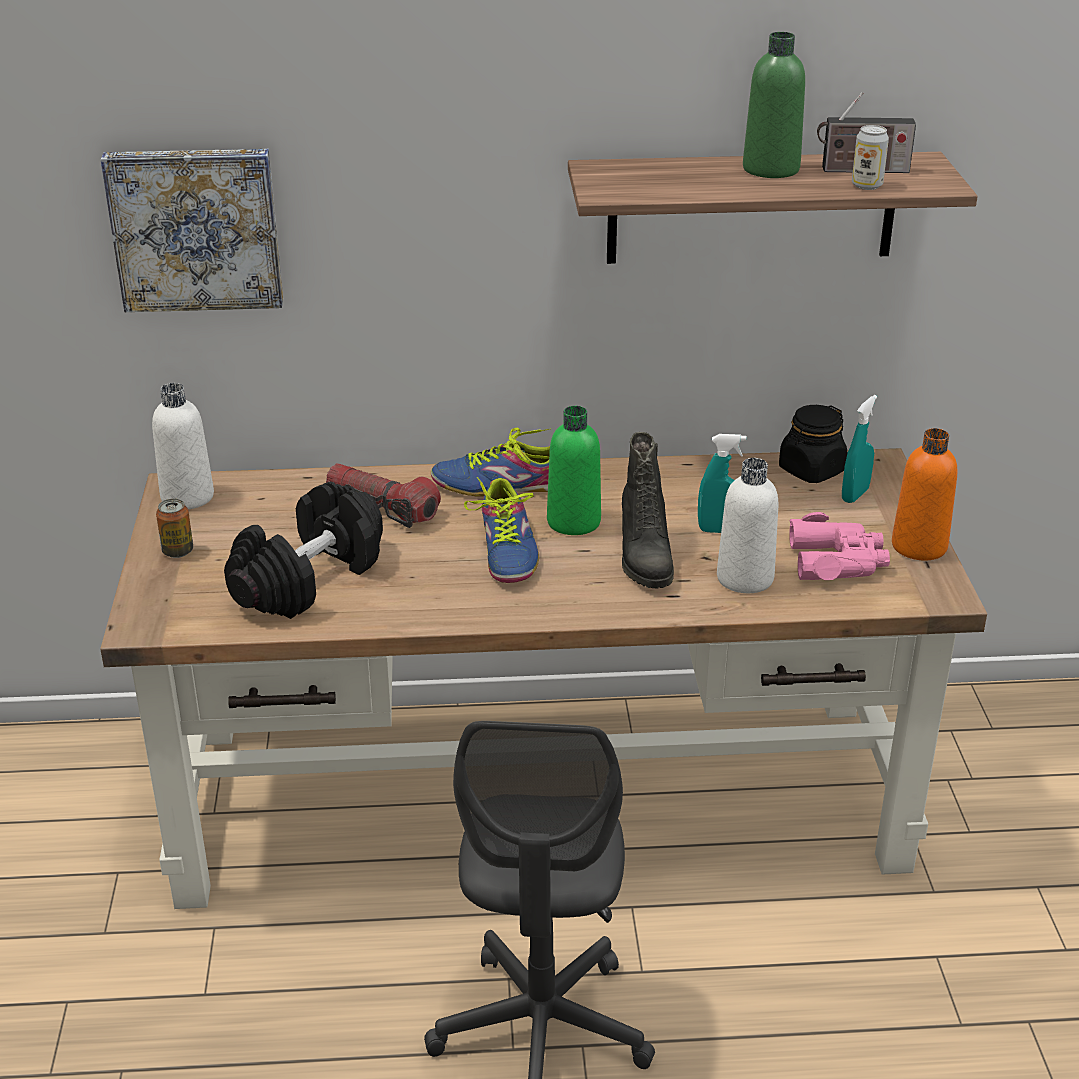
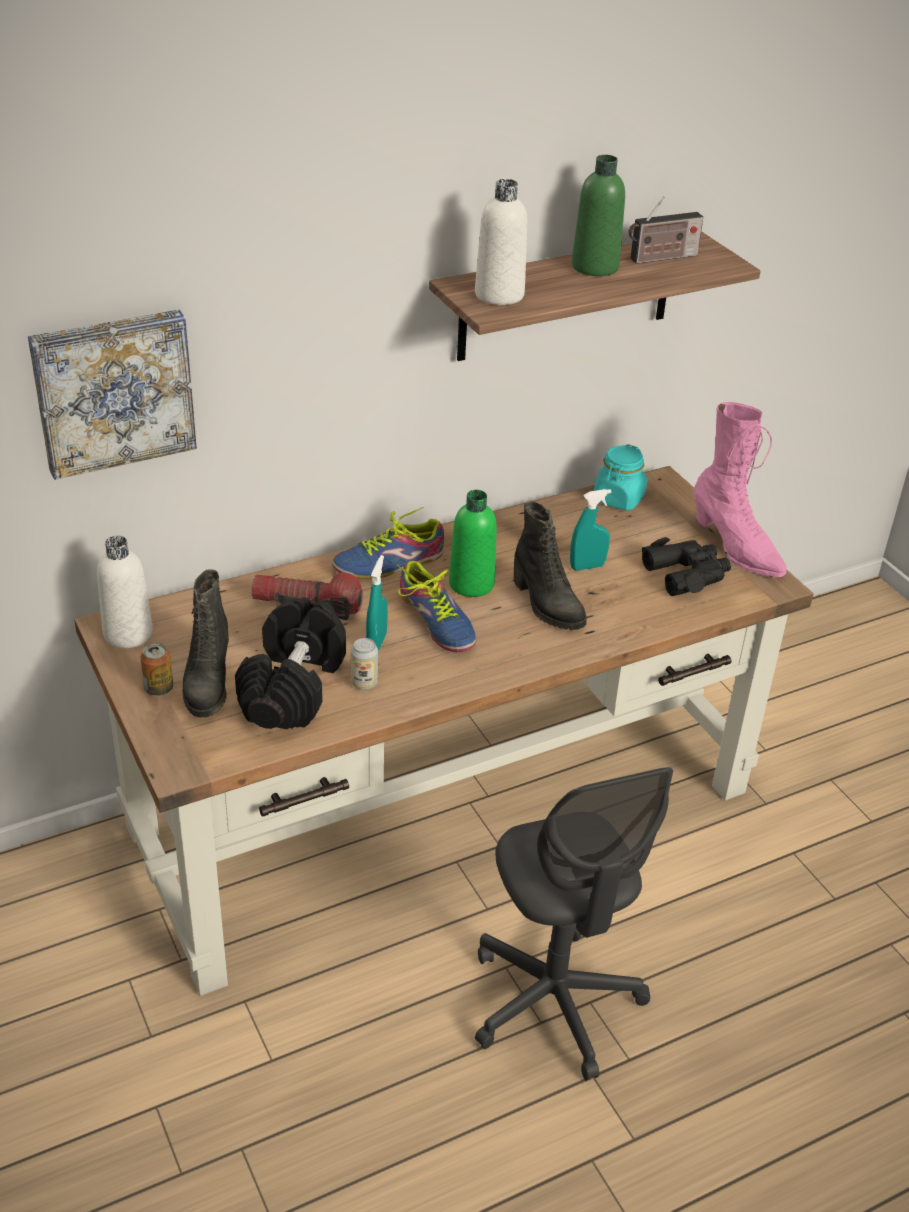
camera: 25 degrees left, 5 degrees up
(227, 557) = (207, 683): none -> black boot
(745, 578) = (631, 604): white bottle -> white bottle (499, 295)
(811, 470) = (618, 499): black jar -> turquoise jar
(837, 561) = (687, 574): pink binoculars -> black binoculars
(855, 495) = (663, 514): turquoise spray bottle -> turquoise spray bottle (376, 643)
(867, 185) = (677, 273): can -> can (364, 683)
(919, 546) = (735, 548): orange bottle -> pink boot

